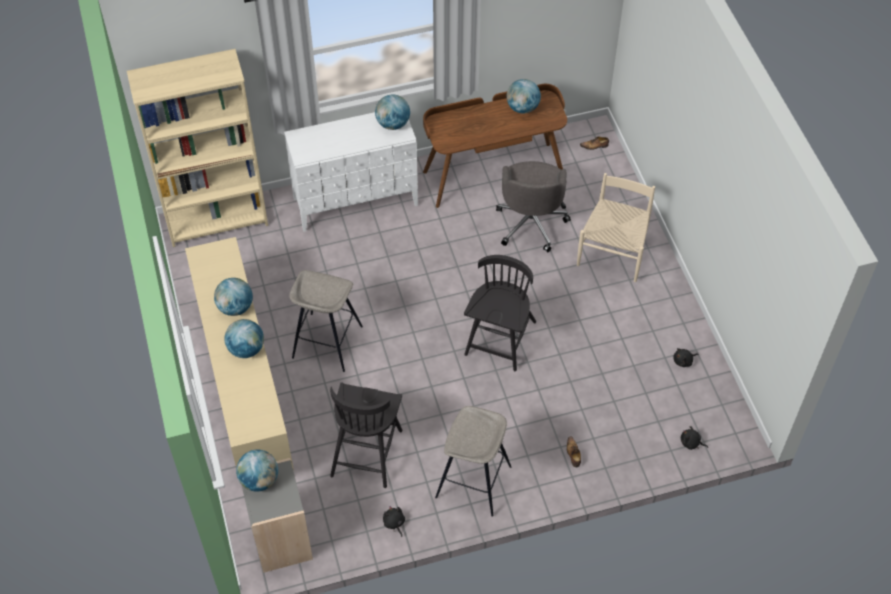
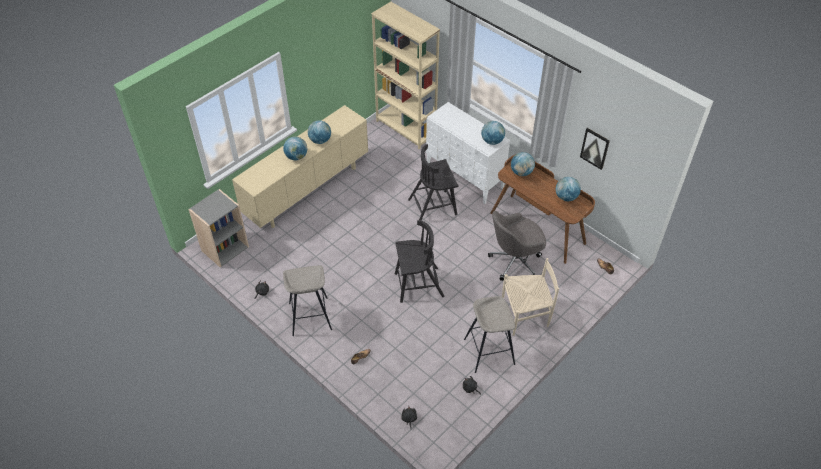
camera: 60 degrees right, 5 degrees down
(259, 480) = (218, 199): globe -> globe (521, 172)
(327, 342) = (360, 209): grey stool -> grey stool (489, 351)
(367, 451) = (301, 259): black chair -> black chair (433, 206)
(521, 28) = (595, 148): none -> picture

